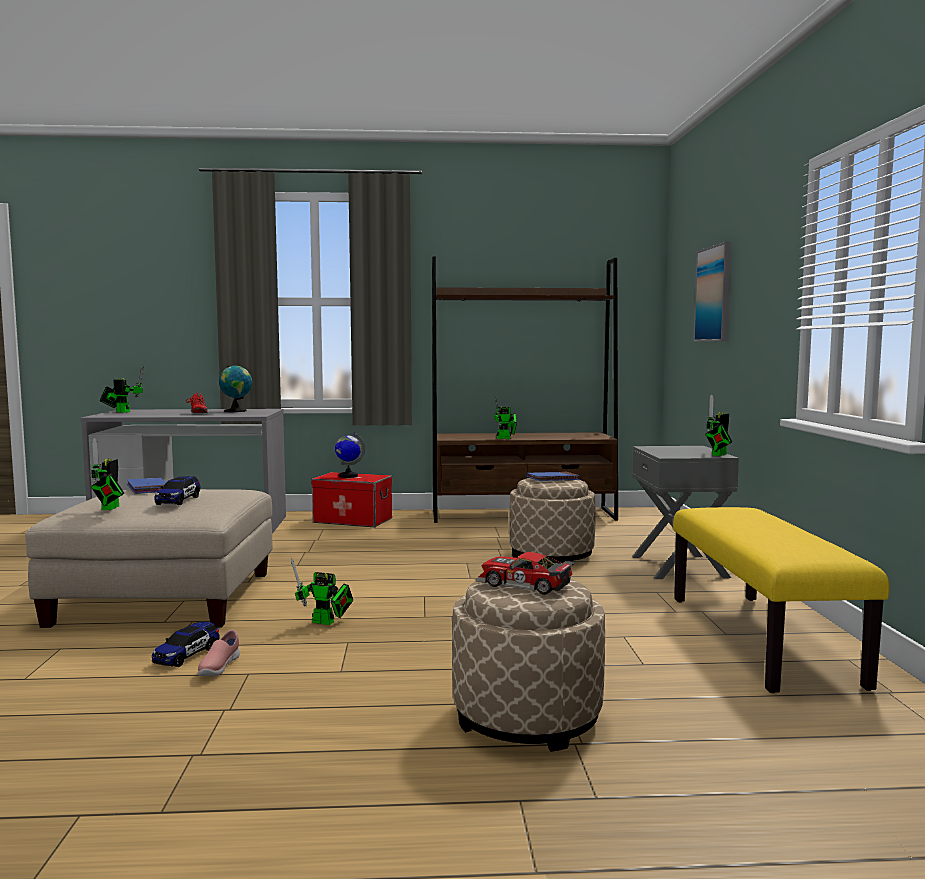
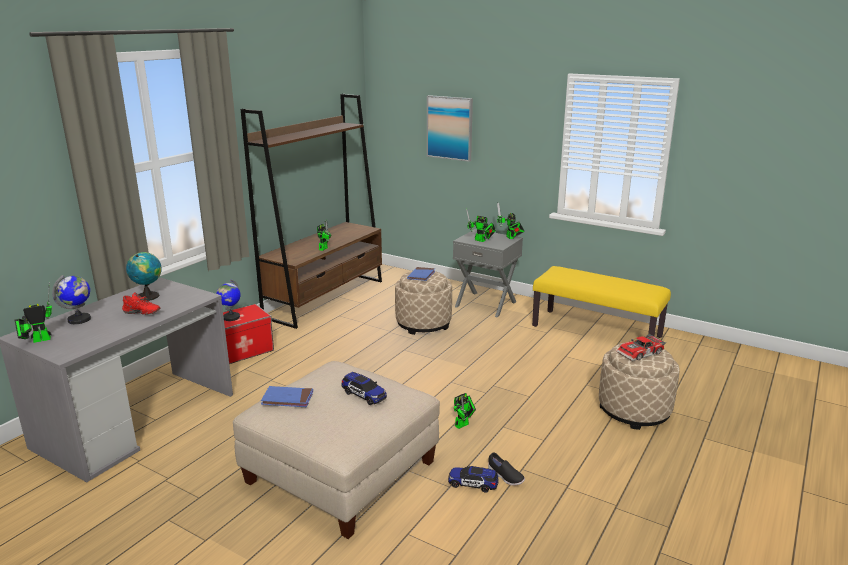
camera: 55 degrees left, 15 degrees up
(108, 508) = (350, 425): toy robot -> toy robot (481, 240)
(168, 411) = (79, 320): none -> globe
(186, 655) = (473, 484): toy car -> toy car turned 135 degrees clockwise
(218, 668) = (505, 477): pink shoe -> black shoe

